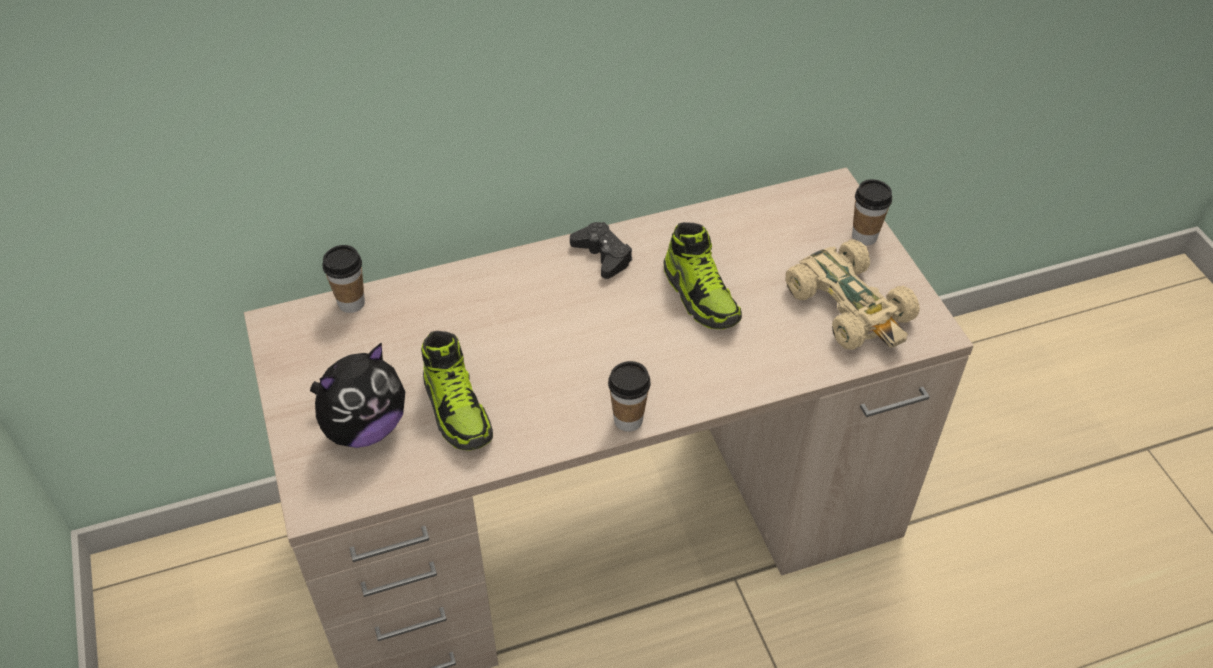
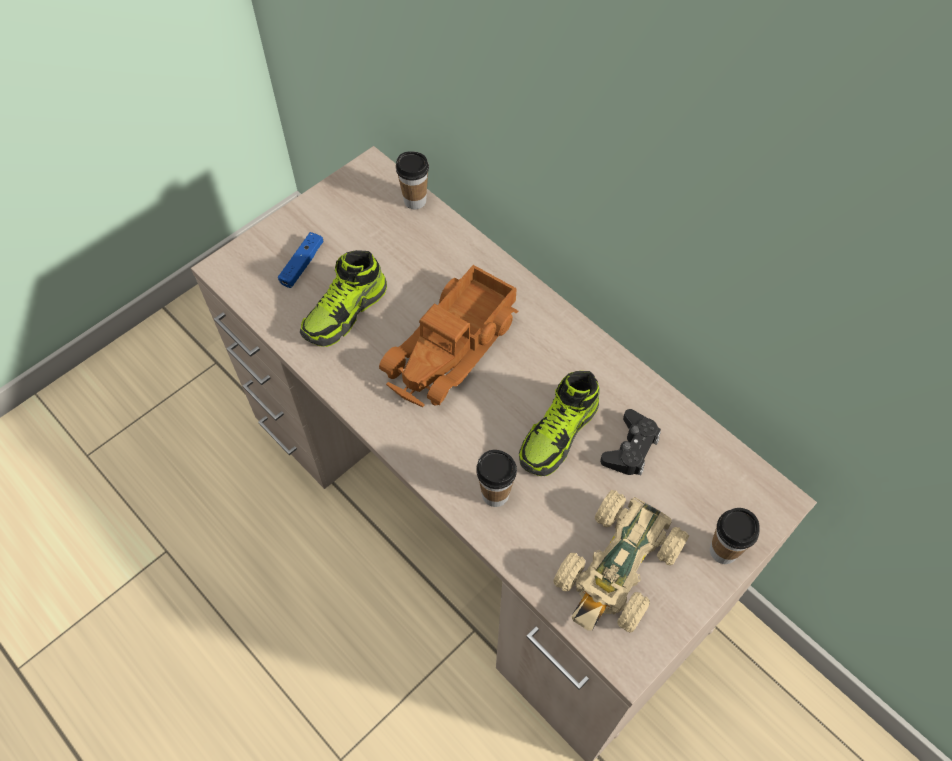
camera: 65 degrees right, 10 degrees up
(364, 427) = (302, 264): plush toy -> blue game controller
(559, 335) = (454, 347): none -> toy truck
(603, 255) = (563, 341): black game controller -> black game controller (631, 448)
(628, 420) = (389, 432): cup -> cup (495, 494)

